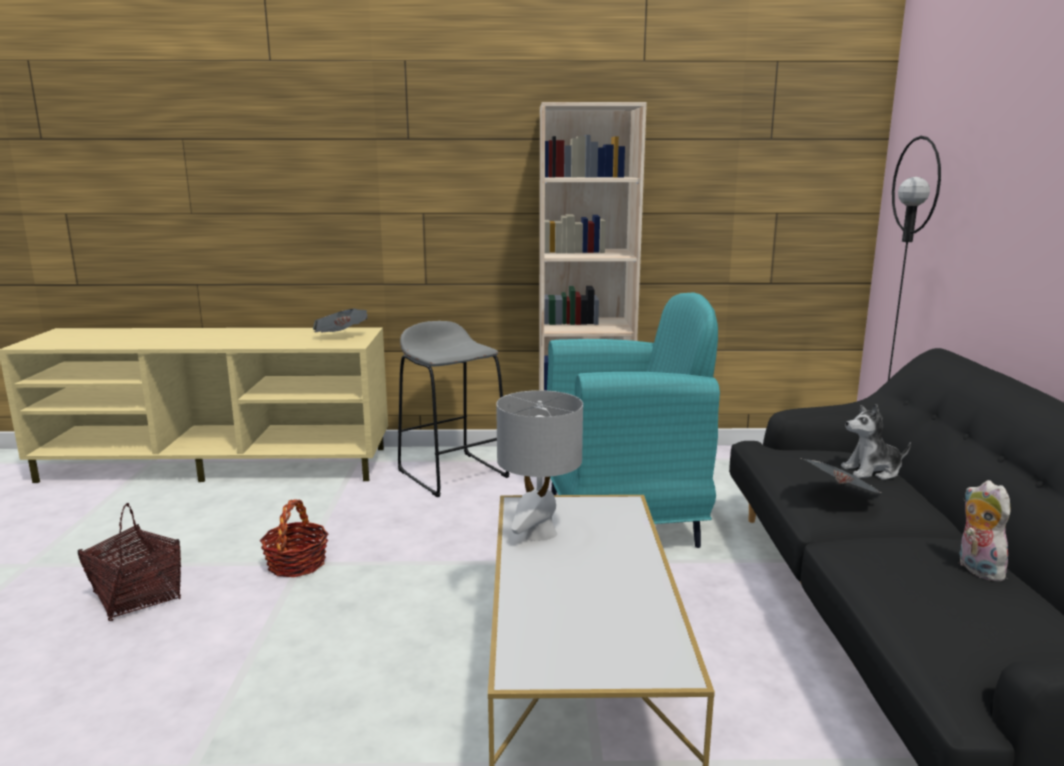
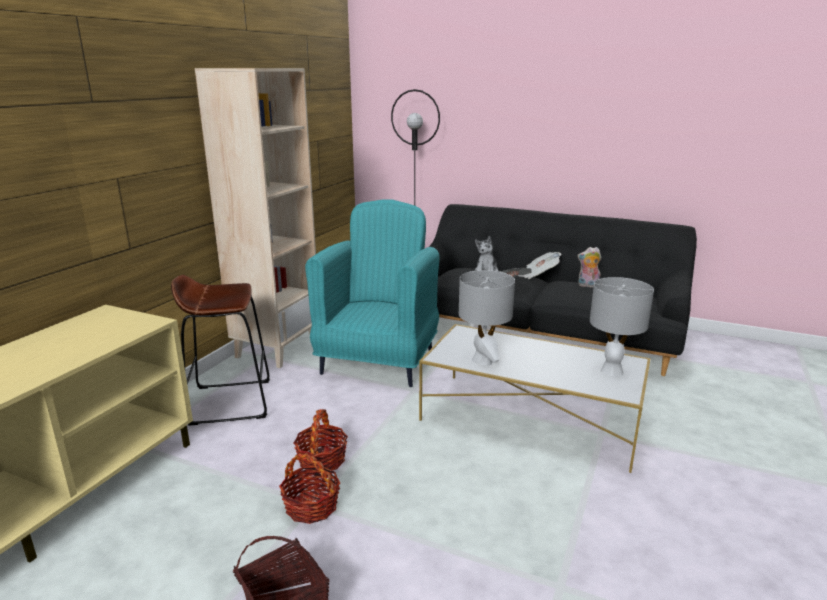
camera: 65 degrees left, 5 degrees up
(341, 336) = (109, 324): newspaper -> newspaper (537, 276)
(378, 547) = (322, 460): none -> basket
(453, 473) = (230, 402): grey stool -> brown stool
(608, 648) = (612, 370): none -> grey table lamp

